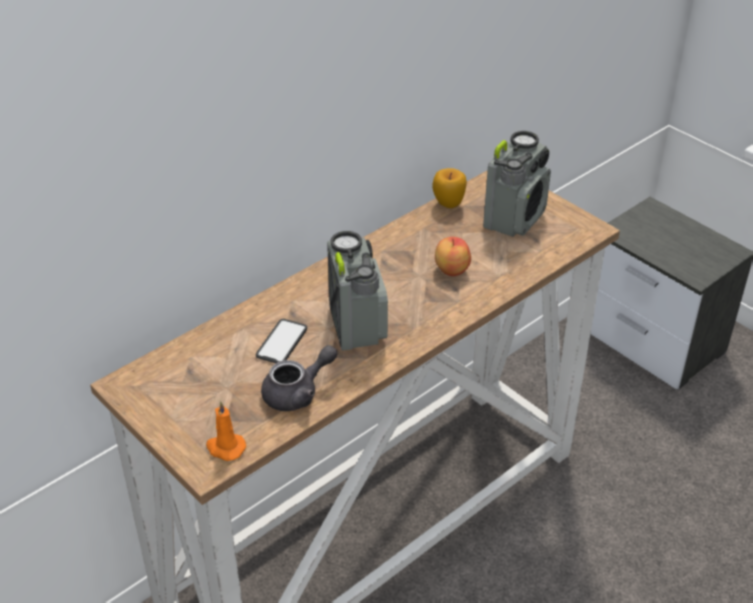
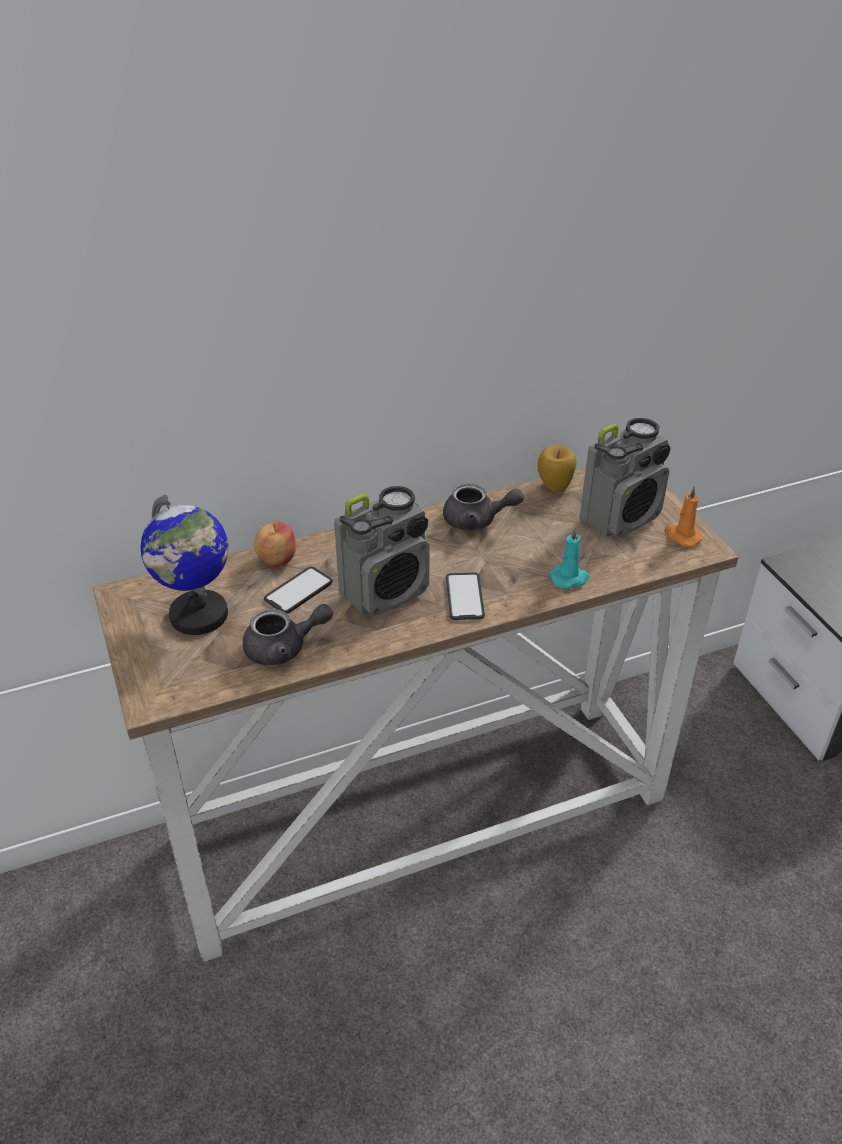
camera: 20 degrees right, 0 degrees up
(205, 385) = (198, 615): none -> globe
(225, 448) = (179, 686): orange candle -> orange candle (681, 536)
(357, 325) = (386, 592): radio -> radio turned 45 degrees clockwise
(400, 247) = (477, 520): none -> grey teapot
(424, 313) = (464, 597): none -> phone
(451, 269) = (519, 557): apple -> apple (276, 559)
(501, 278) = (570, 578): none -> turquoise candle

